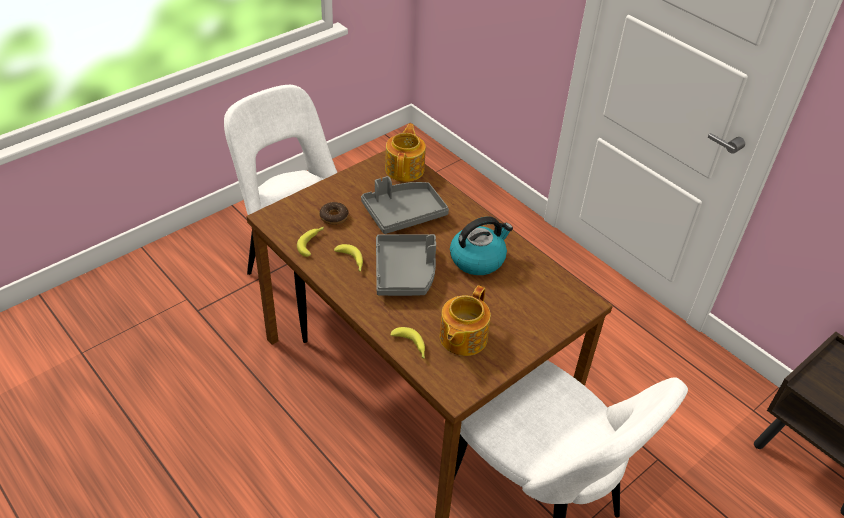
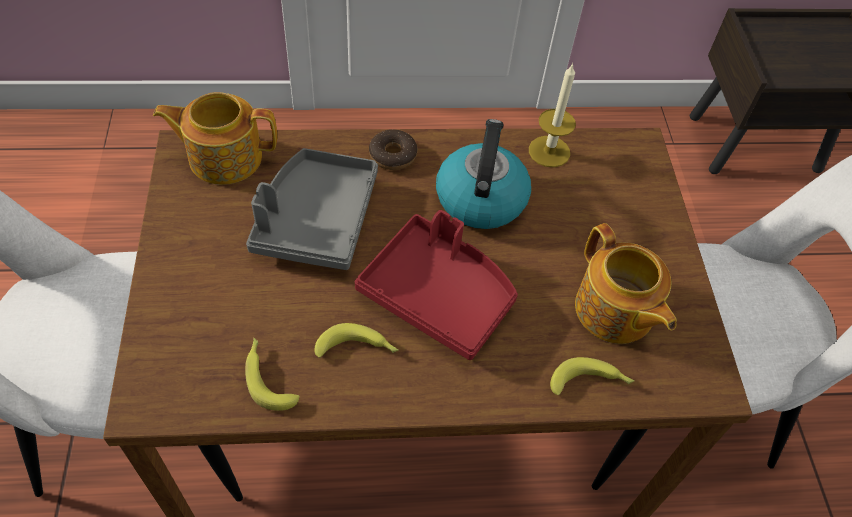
camera: 55 degrees left, 10 degrees up
(334, 217) = (237, 309): donut -> donut (393, 155)
(405, 169) = (224, 156): teapot -> teapot turned 45 degrees counterclockwise
(405, 272) = (438, 295): grey tray -> red tray
(538, 269) = (549, 151): none -> candle

